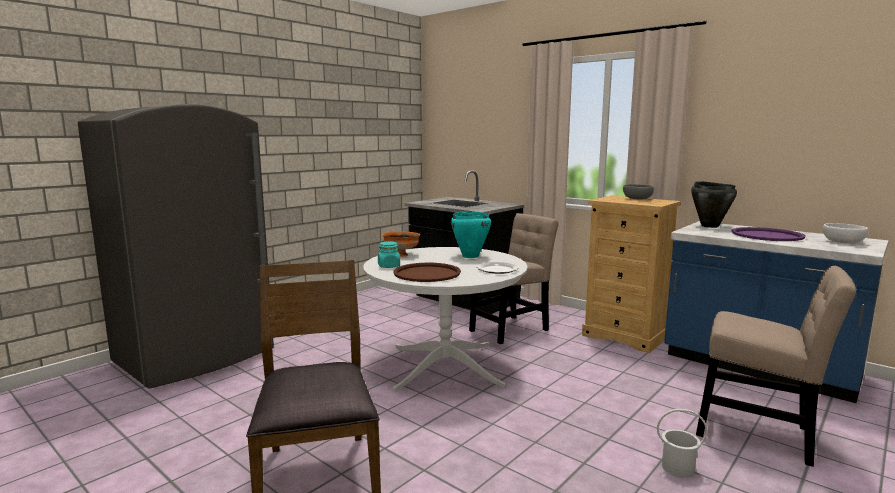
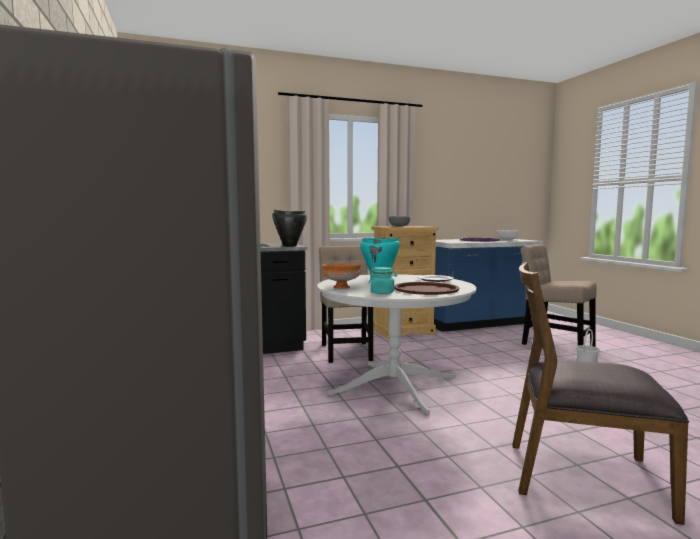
camera: 60 degrees left, 5 degrees down
(709, 226) = (441, 240): black cooking pot -> black cooking pot (289, 246)
(760, 434) = (554, 344): beige chair -> beige chair turned 105 degrees counterclockwise

